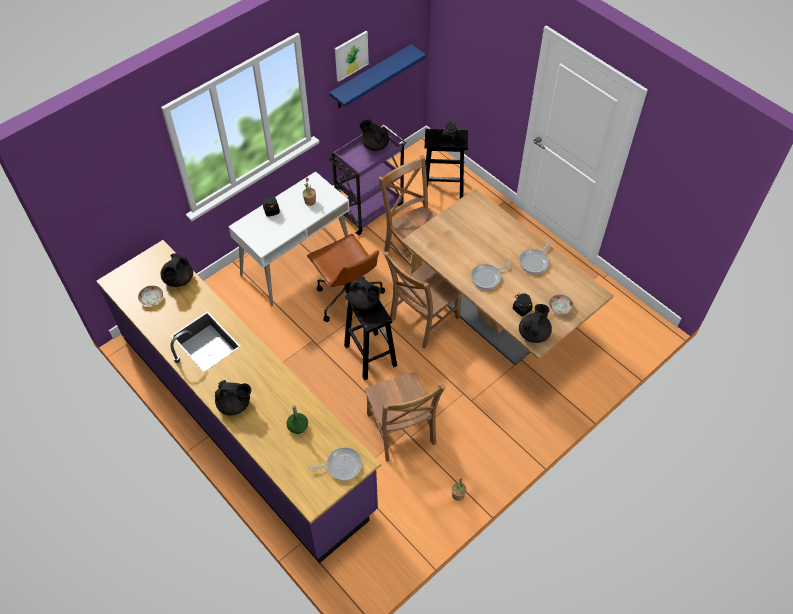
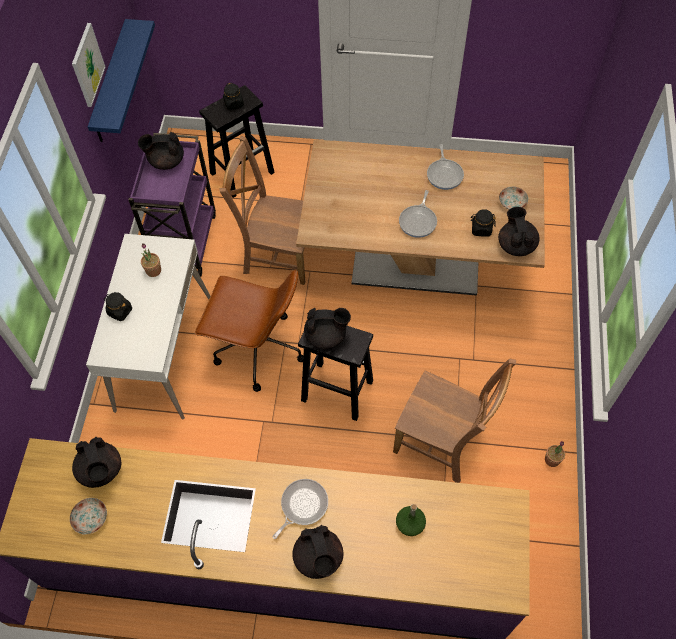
camera: 40 degrees left, 5 degrees up
(235, 404) = (318, 558): black teapot -> black teapot turned 105 degrees clockwise
(341, 465) = (496, 526): frying pan -> frying pan (302, 505)
(422, 320) = (351, 316): brown chair -> none

